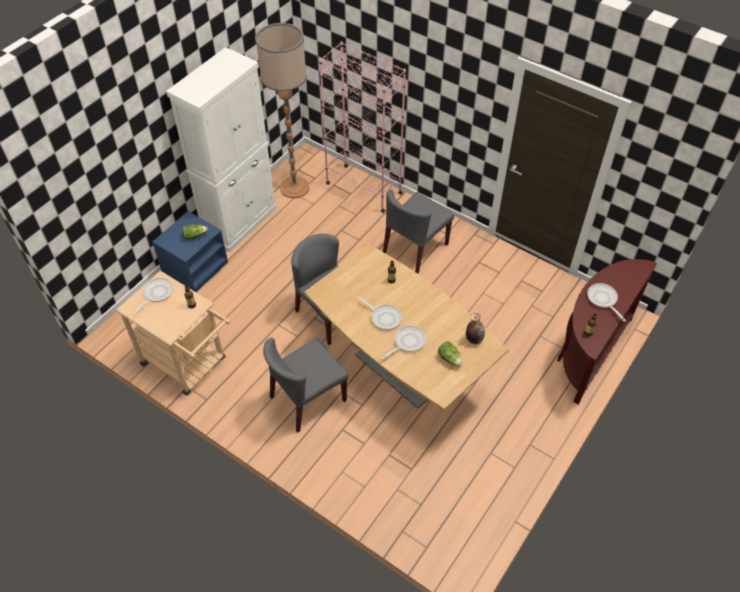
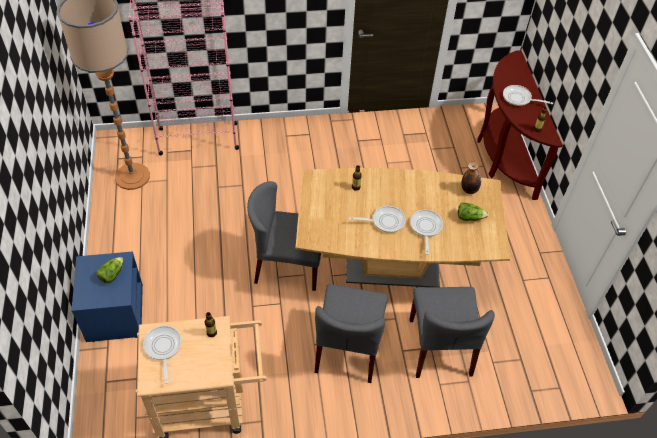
camera: 45 degrees left, 0 degrees up
(240, 222) = (112, 240): white cabinet -> none
(415, 249) = (297, 162): grey chair -> grey chair (440, 347)

